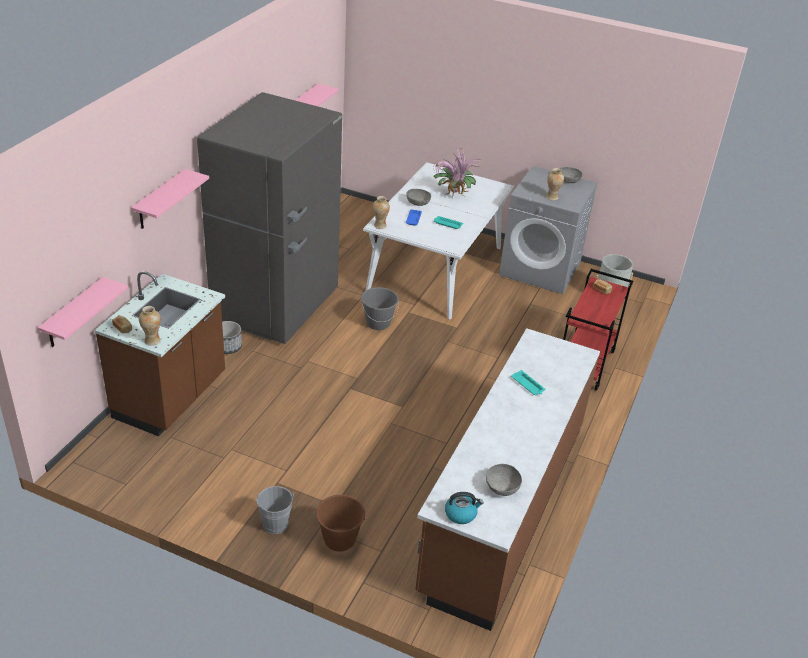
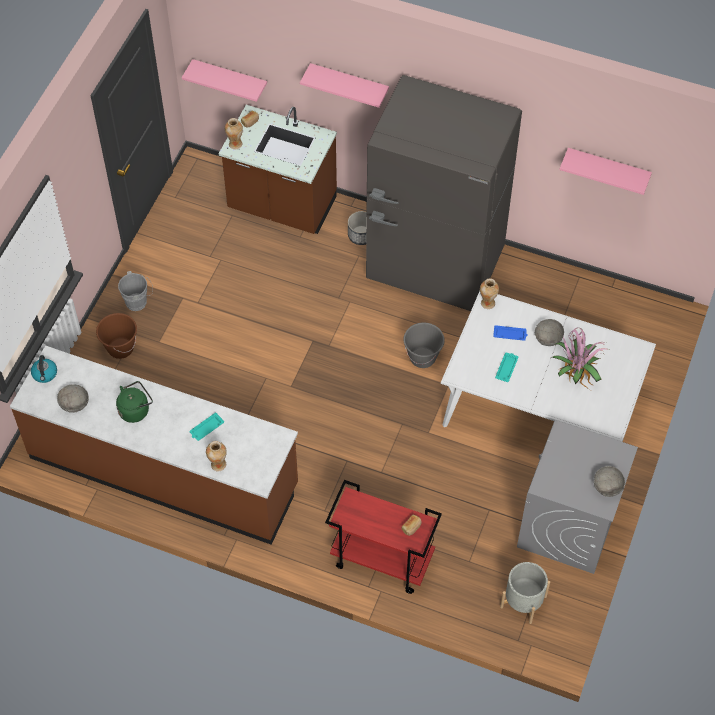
camera: 90 degrees right, 20 degrees up
(508, 436) = (135, 410): none -> green kettle
(552, 197) = (558, 464): vase -> vase (218, 464)

